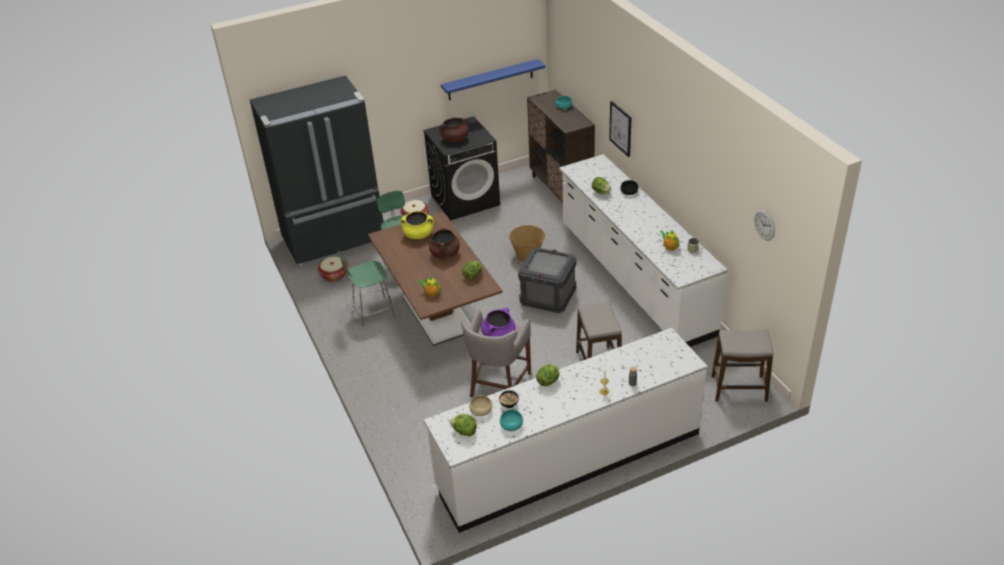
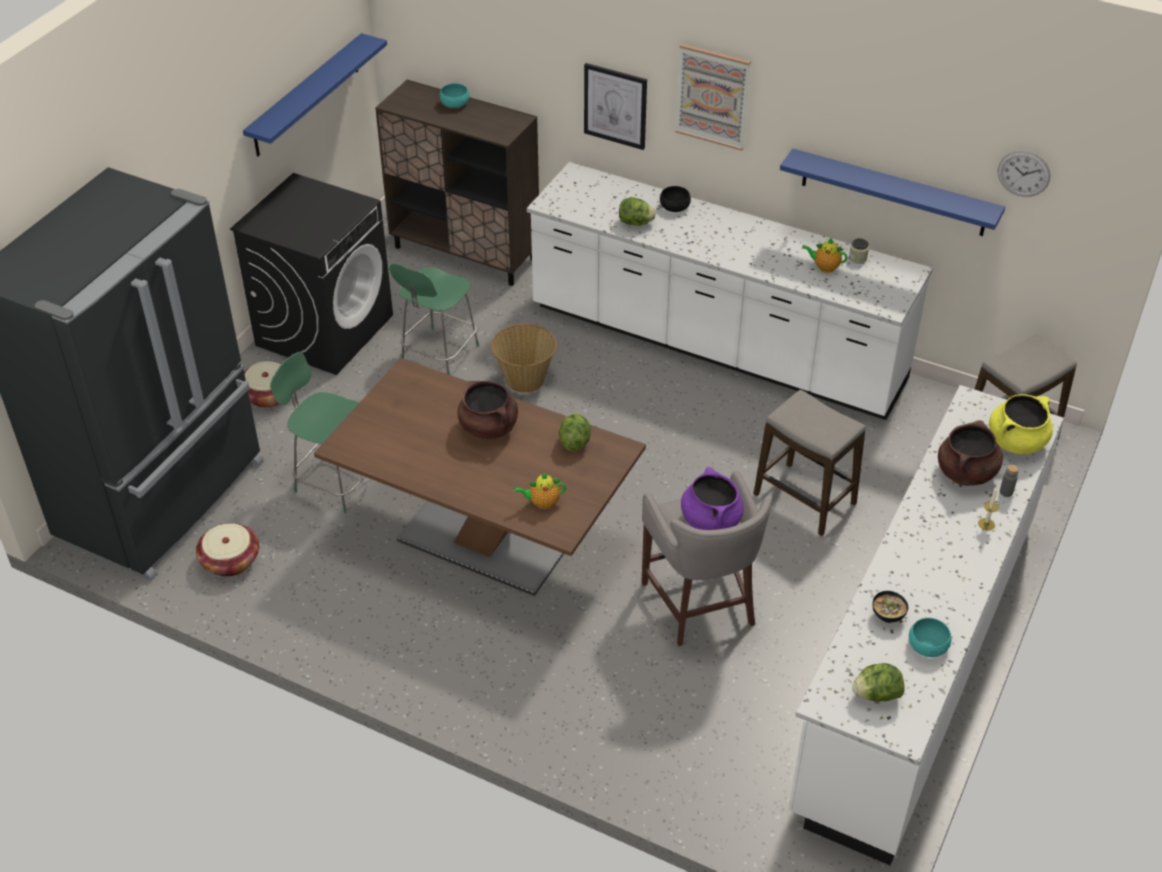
camera: 40 degrees left, 5 degrees up
(372, 312) = (370, 591): green chair -> green chair (438, 354)
(418, 235) = (407, 415): yellow cooking pot -> yellow cooking pot (1016, 441)
(454, 139) = (307, 224): brown cooking pot -> brown cooking pot (966, 473)
(481, 410) = (861, 648): beige bowl -> none
(548, 296) = (625, 429): crate -> none
(548, 381) = (898, 549): lettuce -> none
(653, 135) = (712, 96): none -> picture
(716, 217) = (893, 193): none -> blue shelf

